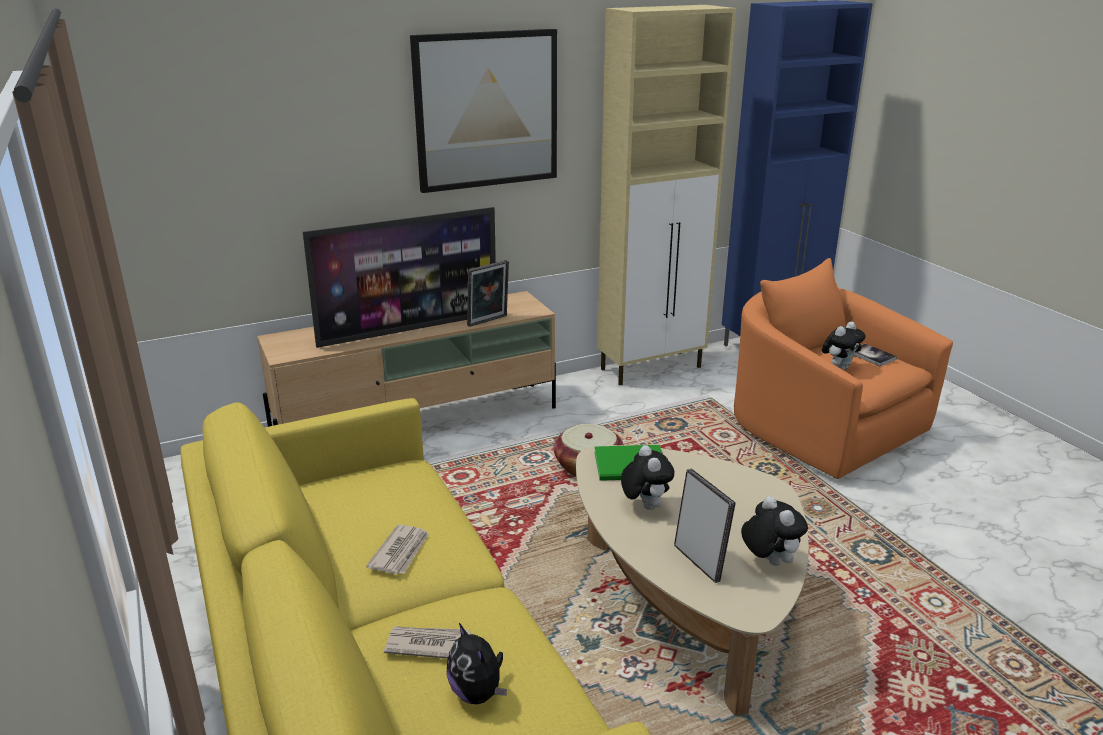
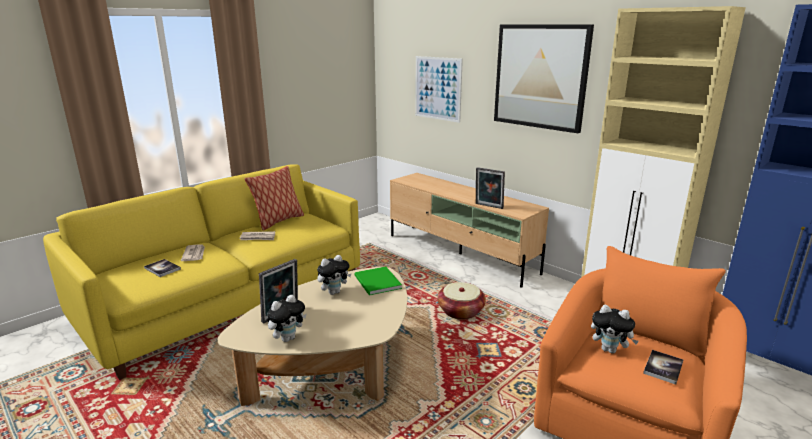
camera: 70 degrees right, 5 degrees down
(282, 164) = (438, 88): none -> picture
(326, 522) = (278, 221): none -> pillow
(409, 329) = (456, 193): television -> none
(478, 693) = (162, 268): plush toy -> book

